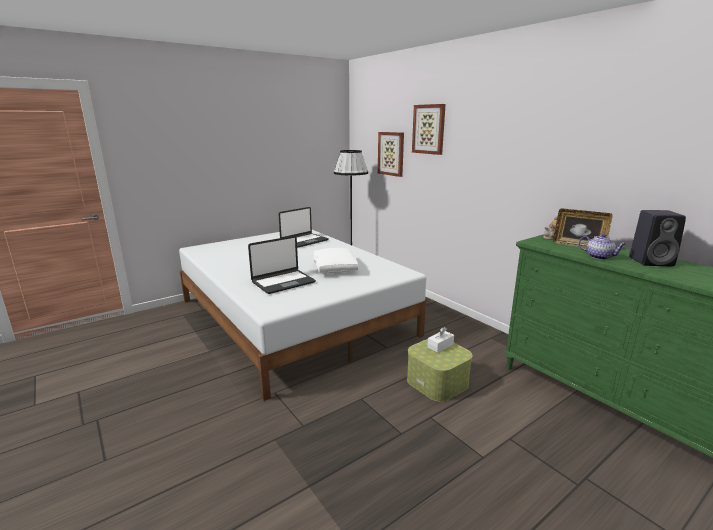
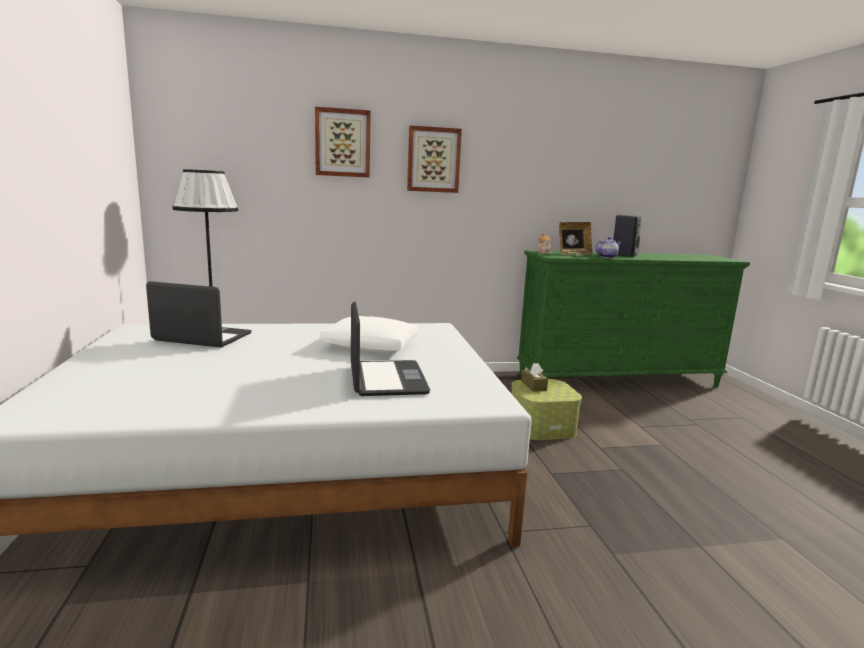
camera: 65 degrees left, 5 degrees down
(304, 241) = (202, 338): laptop -> laptop turned 60 degrees counterclockwise
(391, 153) = (263, 177): picture -> picture (433, 160)
(440, 346) = (533, 386): white tissue box -> brown tissue box

